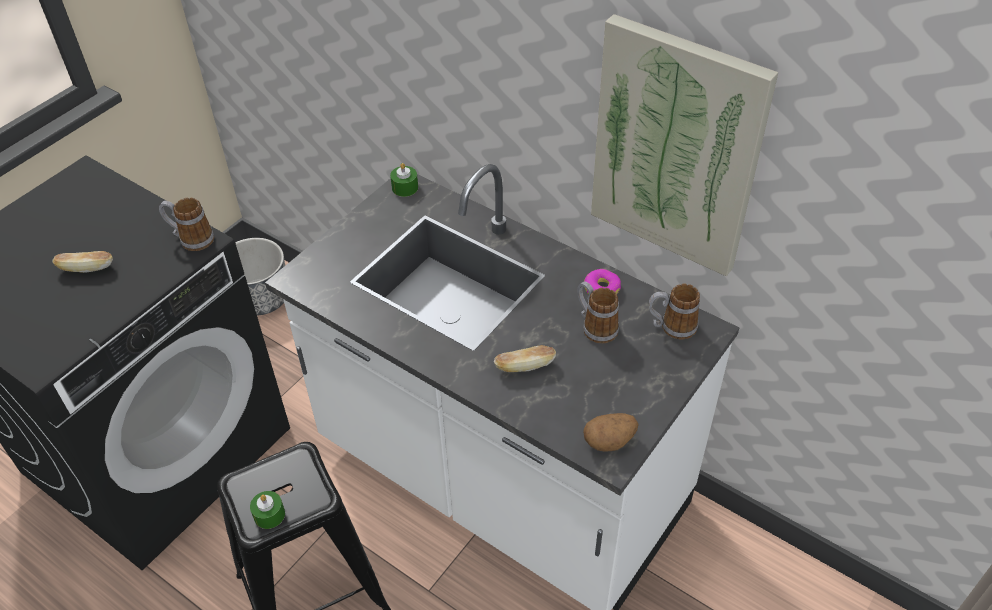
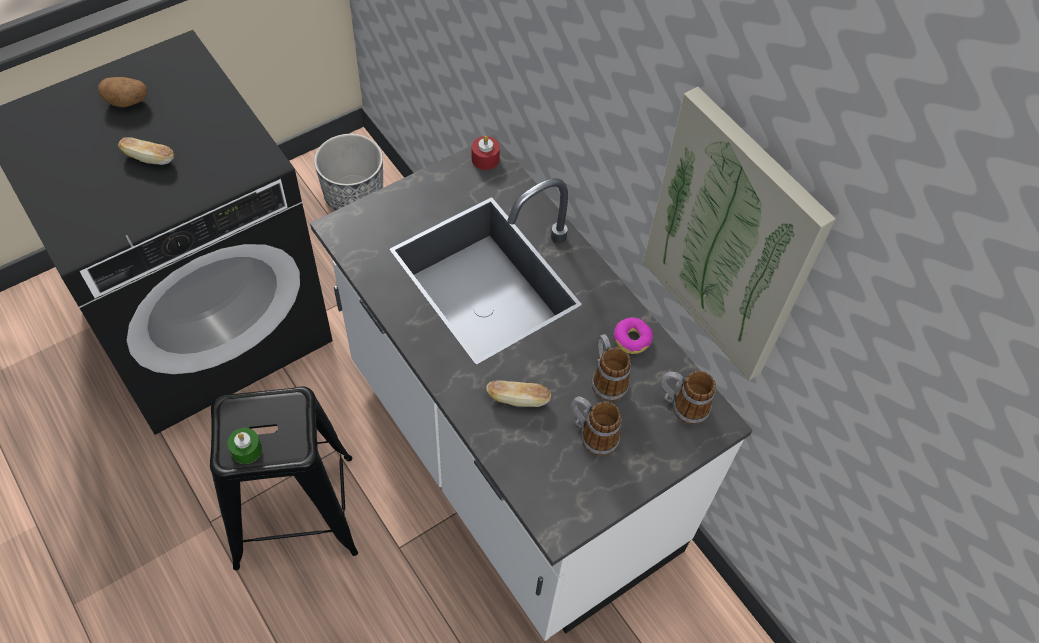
camera: 15 degrees right, 10 degrees up
(191, 239) = (255, 156): mug -> mug (592, 434)
(405, 188) = (485, 159): green candle -> red candle
(609, 441) = (564, 508): potato -> potato (127, 101)

